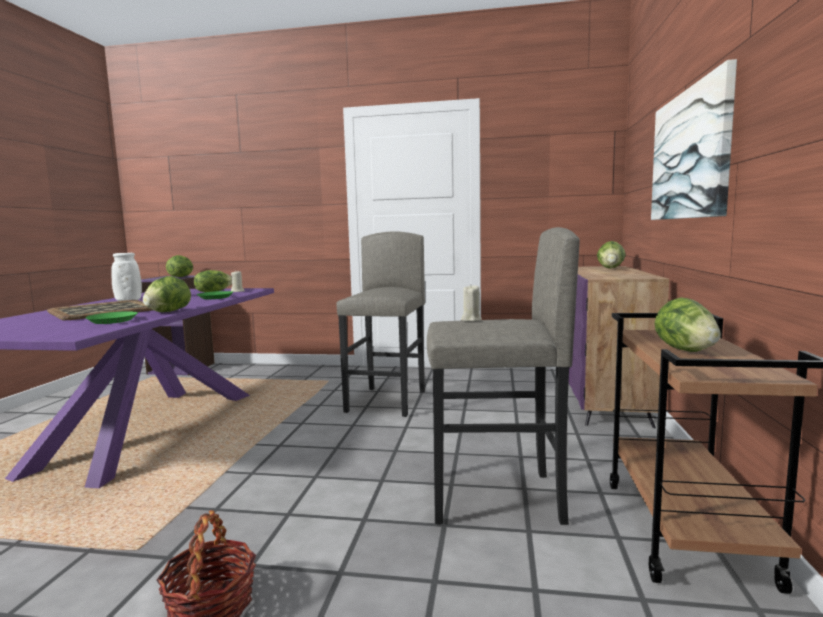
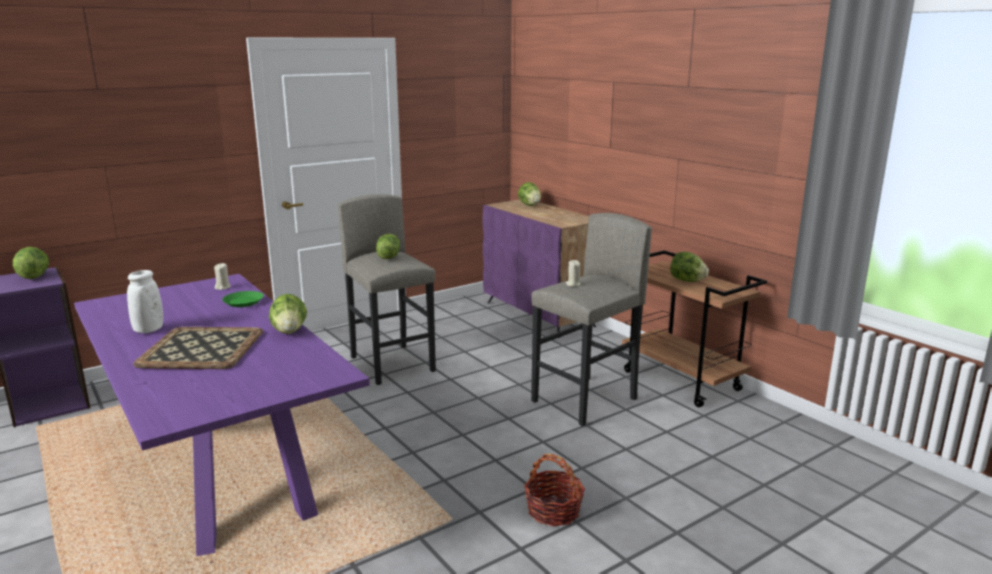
camera: 45 degrees left, 10 degrees up
(113, 321) = (289, 354): green plate -> none
(213, 292) = (192, 294): lettuce -> lettuce (388, 257)
(689, 155) = (625, 137): picture -> none

